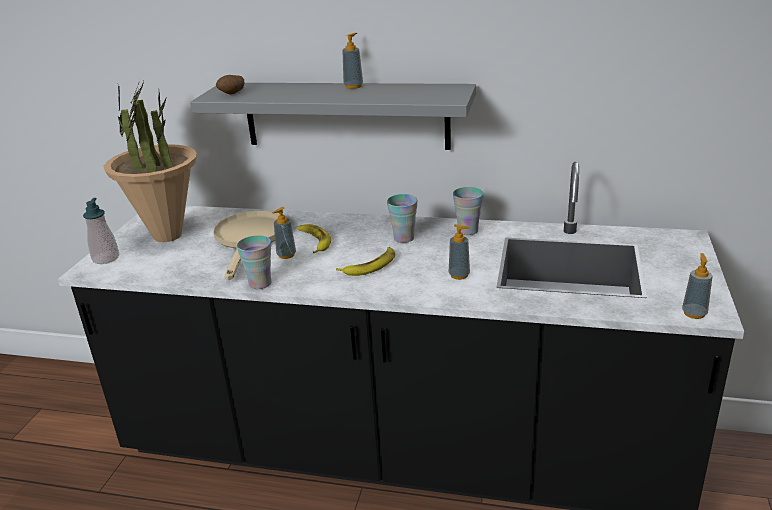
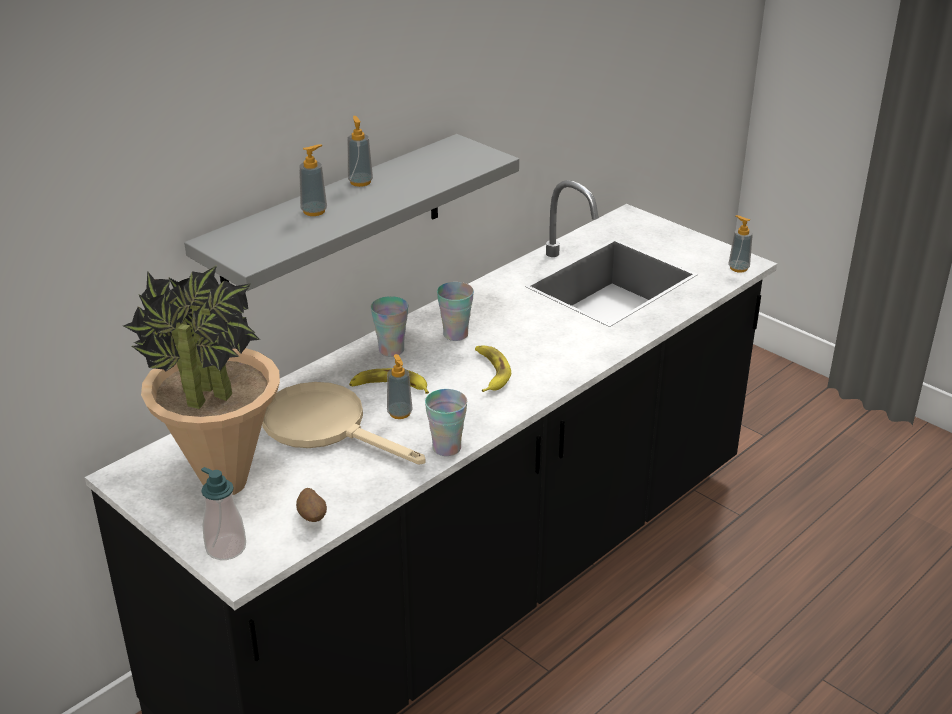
camera: 60 degrees left, 5 degrees up
(232, 94) = (262, 246): potato -> potato (312, 517)
(459, 275) = (567, 334): soap dispenser -> soap dispenser (314, 211)
(468, 231) = (486, 297): cup -> cup (391, 350)

